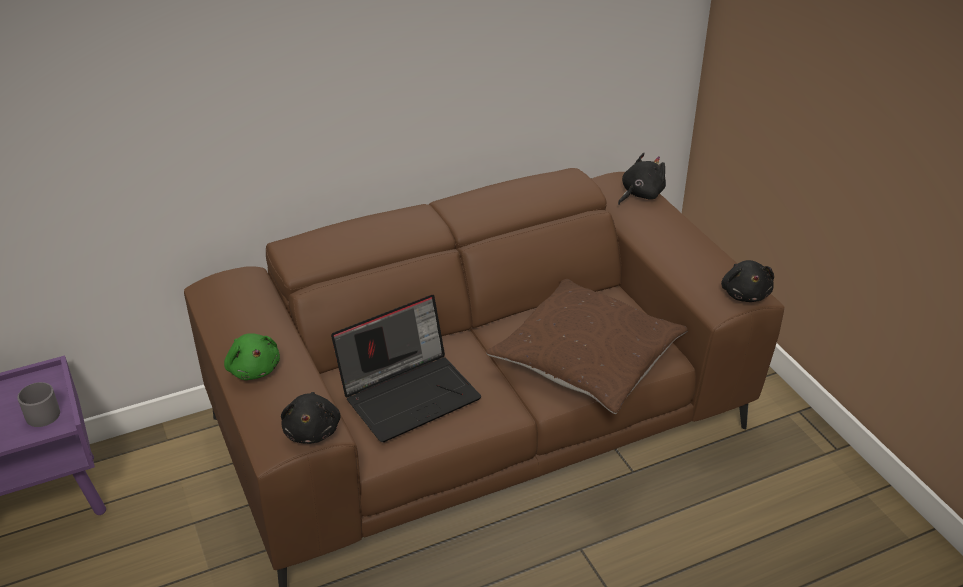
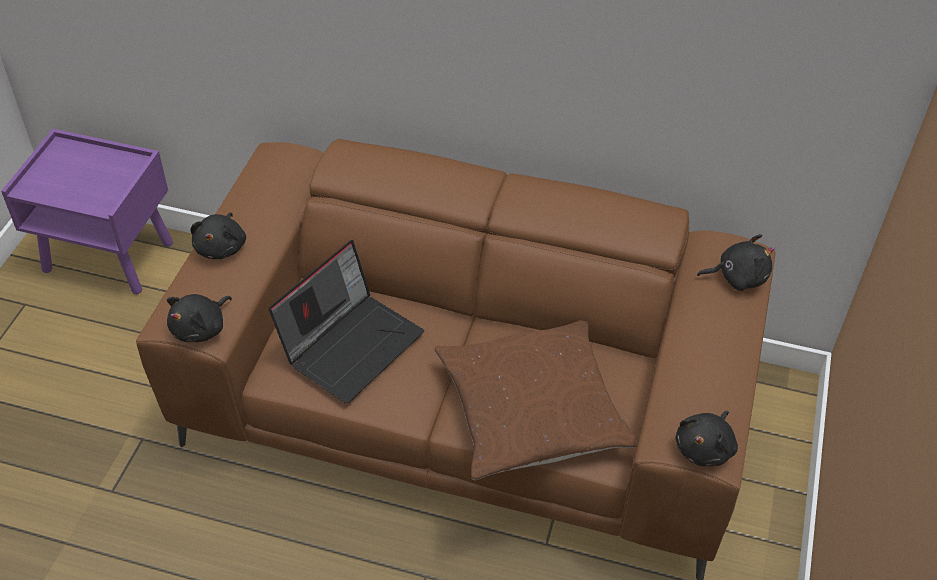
camera: 40 degrees right, 10 degrees up
(40, 413) = (102, 190): grey mug -> none
(253, 368) = (222, 247): green plush toy -> black plush toy
(410, 393) = (351, 343): laptop -> laptop turned 60 degrees counterclockwise

